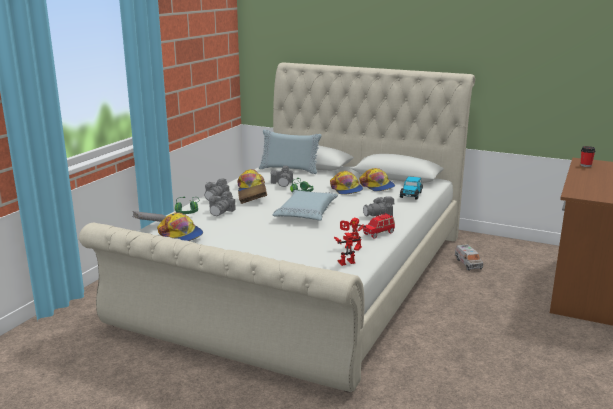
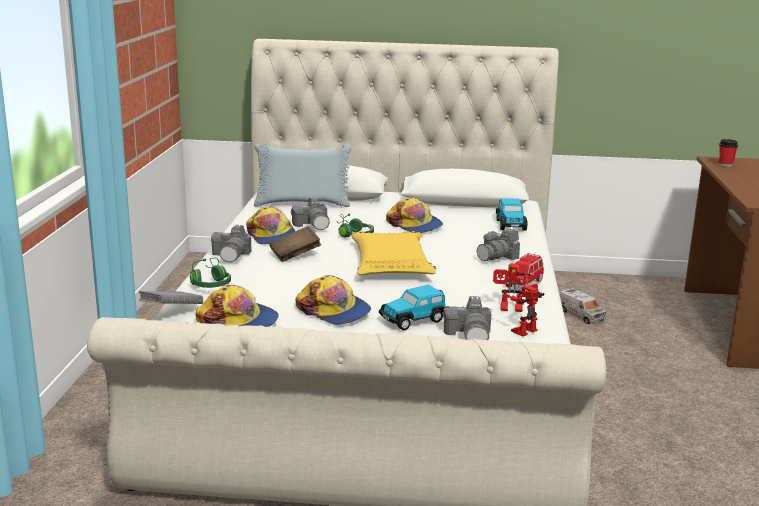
camera: 20 degrees left, 0 degrees up
(221, 211) = (267, 277): camera -> camera (470, 335)
(284, 247) = (413, 320): none -> toy car
(306, 210) = (391, 262): blue pillow -> yellow pillow
(377, 186) = (452, 216): cap -> cap (334, 311)

